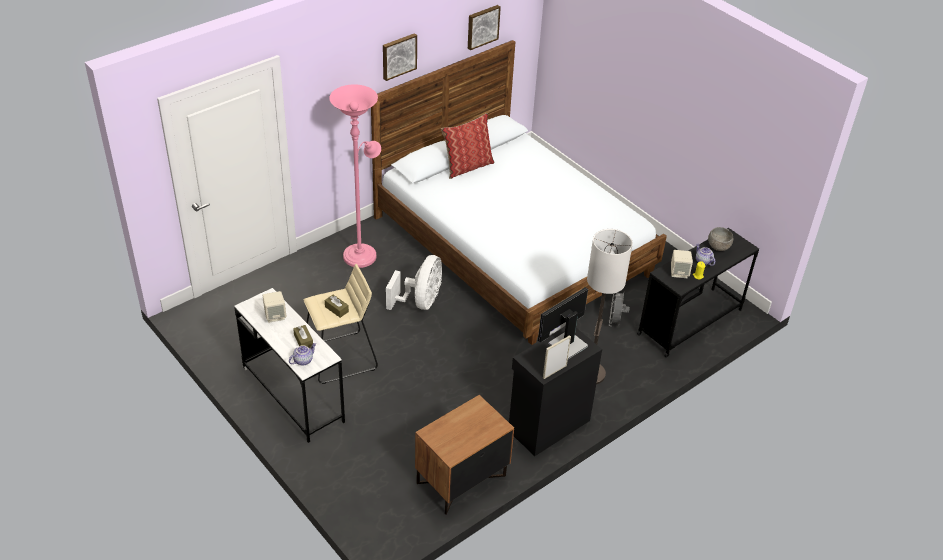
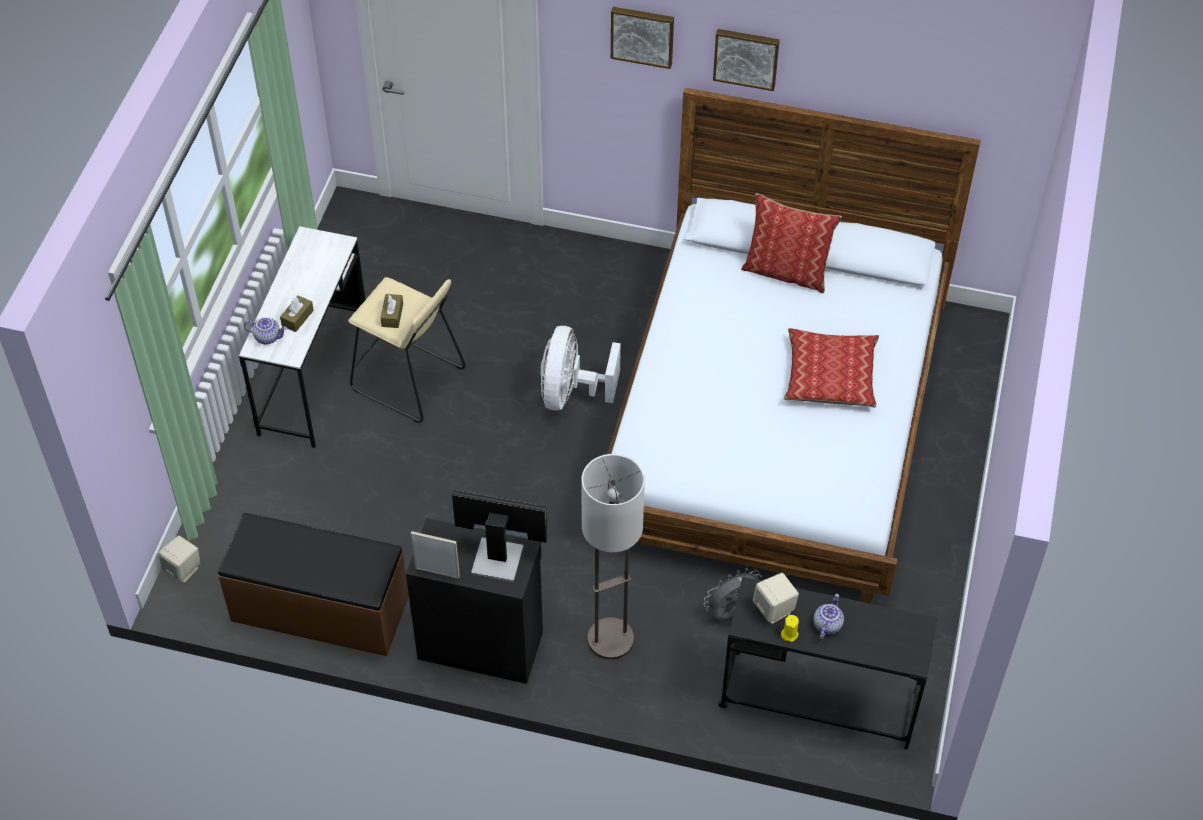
camera: 55 degrees right, 10 degrees up
(275, 316) = (314, 269): beige speaker -> beige speaker (183, 569)
(361, 254) = (599, 285): pink floor lamp -> none
(420, 302) = (571, 393): white fan -> white fan turned 120 degrees clockwise
(461, 480) = (319, 609): brown nightstand -> brown bench
(482, 26) = (920, 91): picture -> picture (642, 35)
(546, 188) = (830, 375): none -> pillow
(718, 247) = (877, 627): grey bowl -> none

